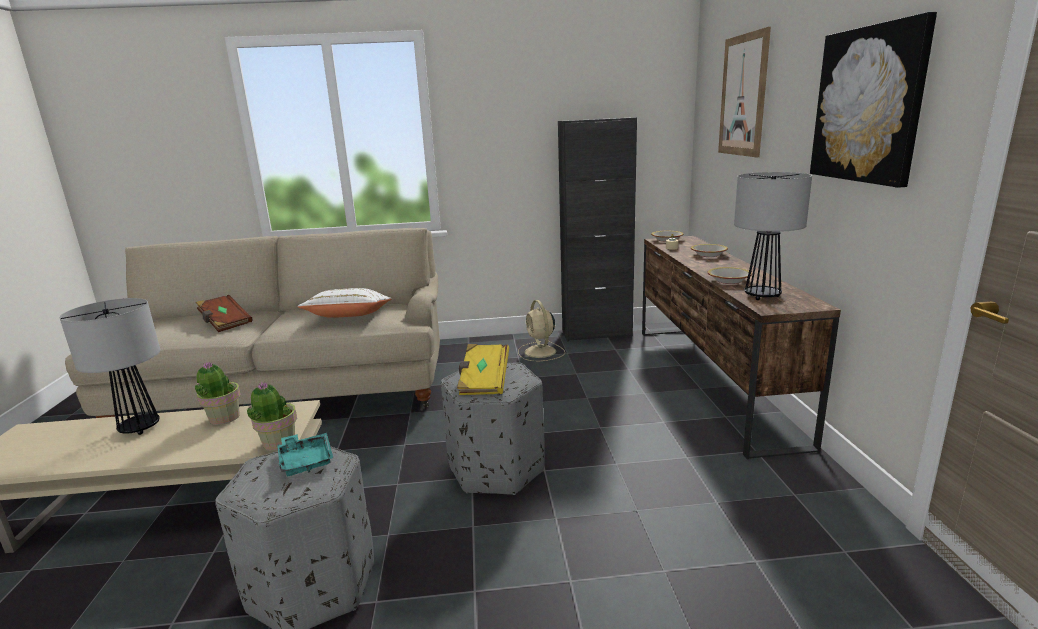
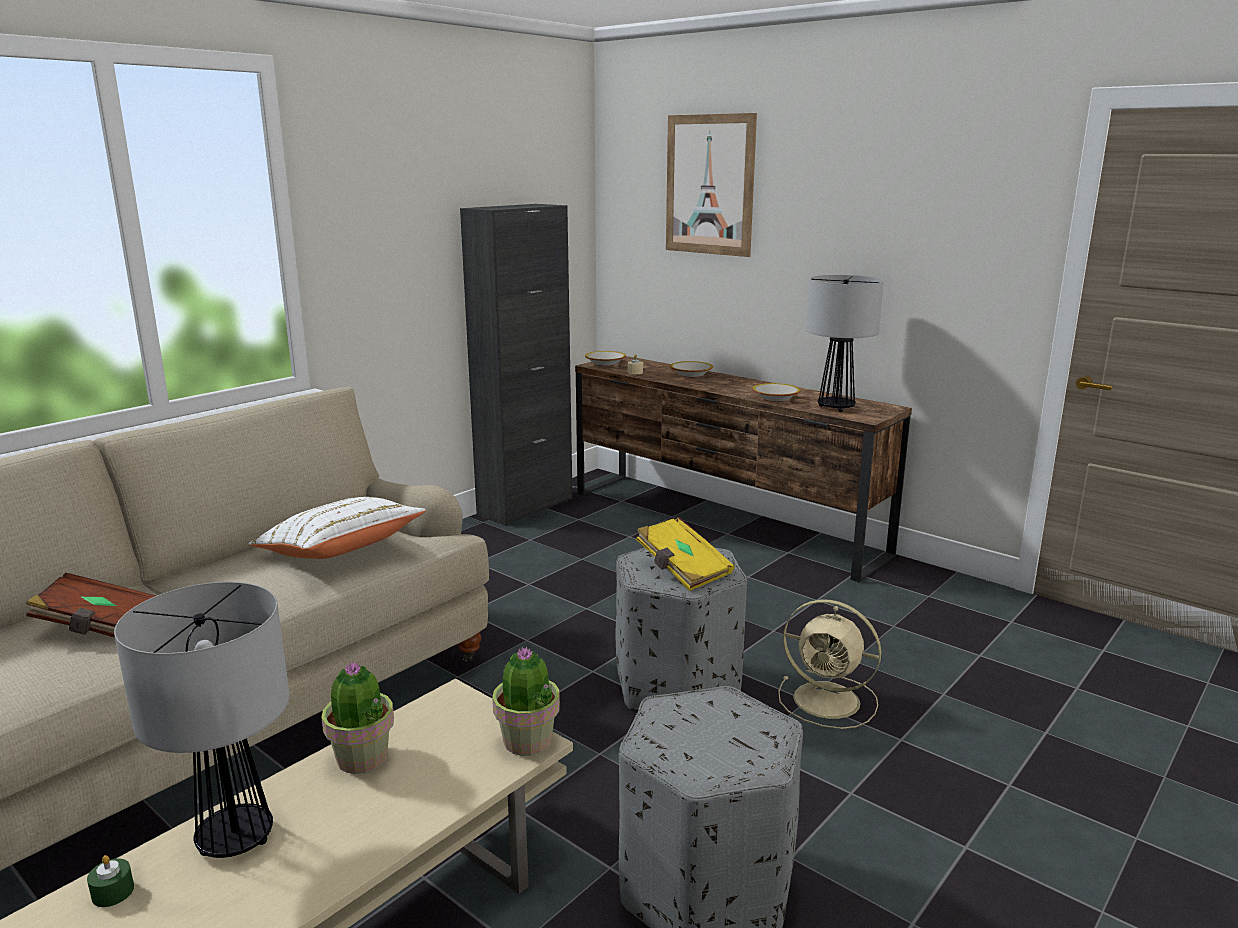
camera: 45 degrees left, 0 degrees up
(89, 427) = (113, 892): none -> green candle
(306, 461) = (696, 714): turquoise tray -> none
(540, 352) = (496, 548): beige fan -> beige fan (829, 701)
(868, 105) = (924, 210): picture -> none

